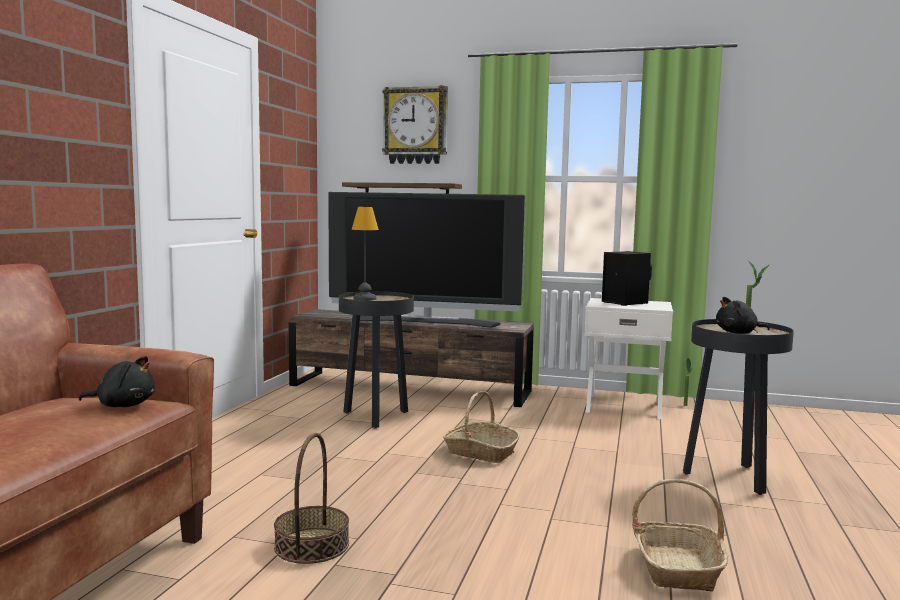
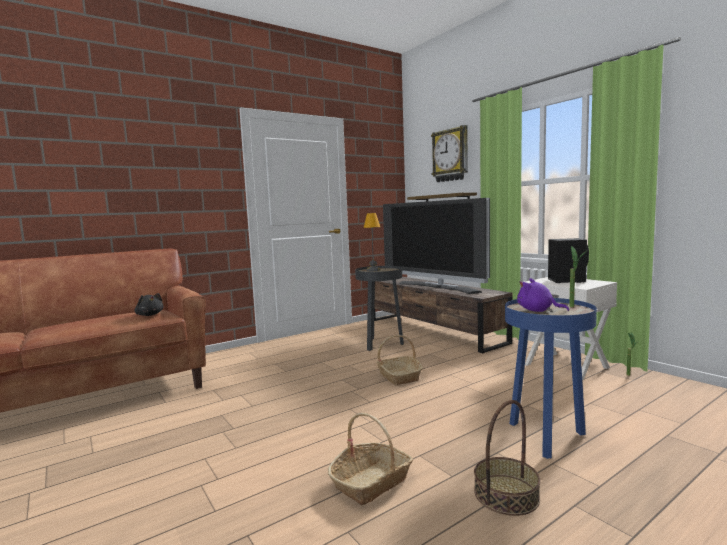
camera: 40 degrees right, 0 degrees up
(312, 545) = (230, 403): basket -> basket (506, 494)
(731, 478) = (546, 438): black side table -> blue side table
(738, 333) = (537, 311): black plush toy -> purple plush toy

